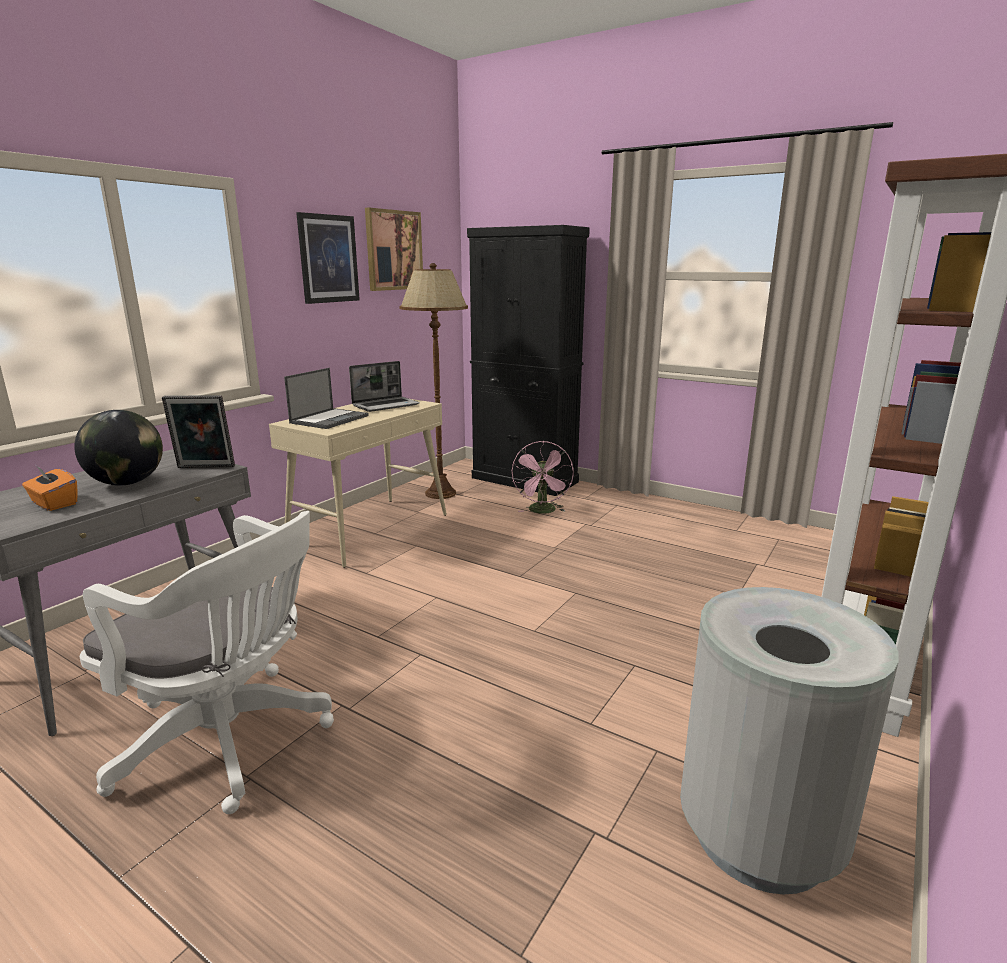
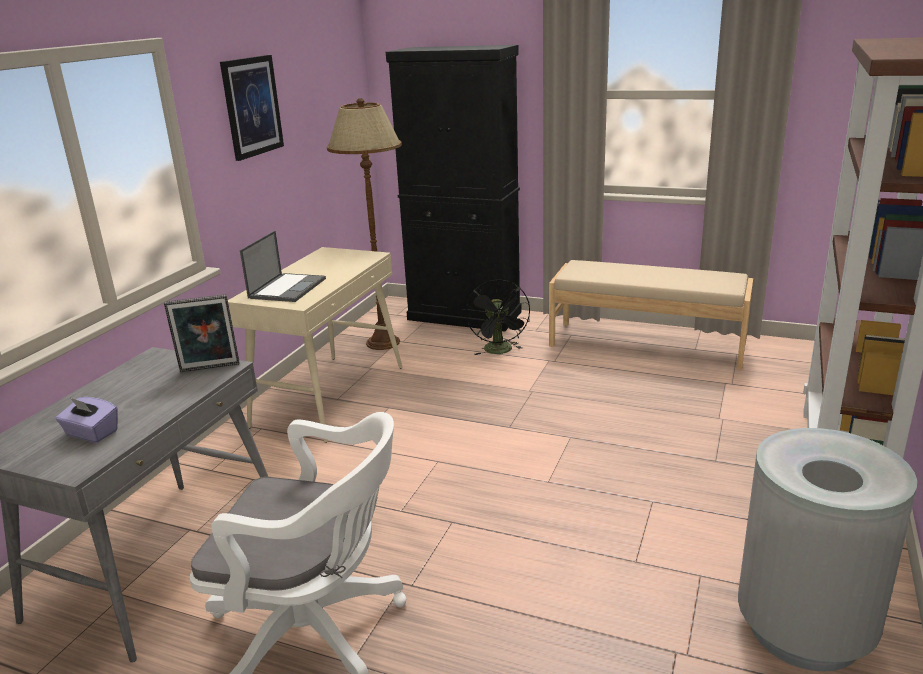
camera: 10 degrees left, 5 degrees up
(54, 504) = (91, 433): orange tissue box -> purple tissue box
(127, 483) = (144, 398): globe -> none
(386, 405) = (333, 262): laptop -> none
(393, 250) = (308, 83): picture -> none
(543, 511) = (500, 351): pink fan -> black fan
(688, 521) = (646, 344): none -> beige bench

